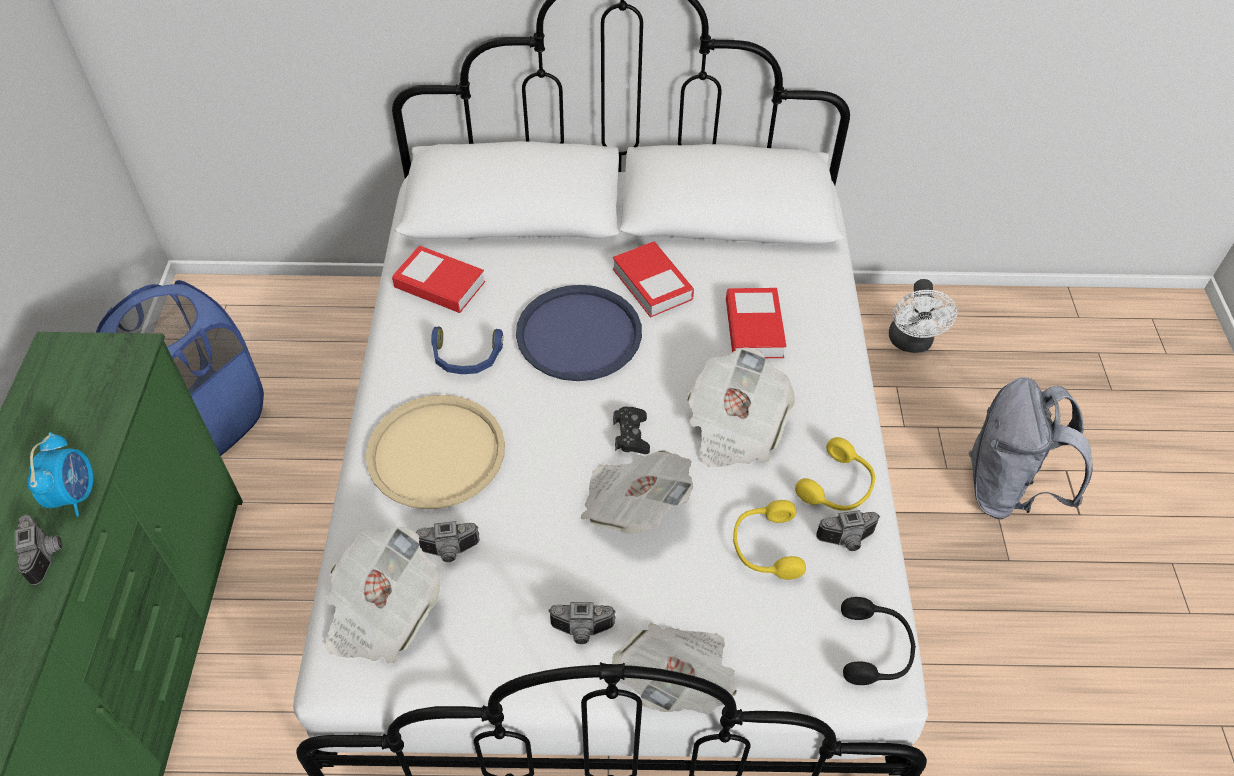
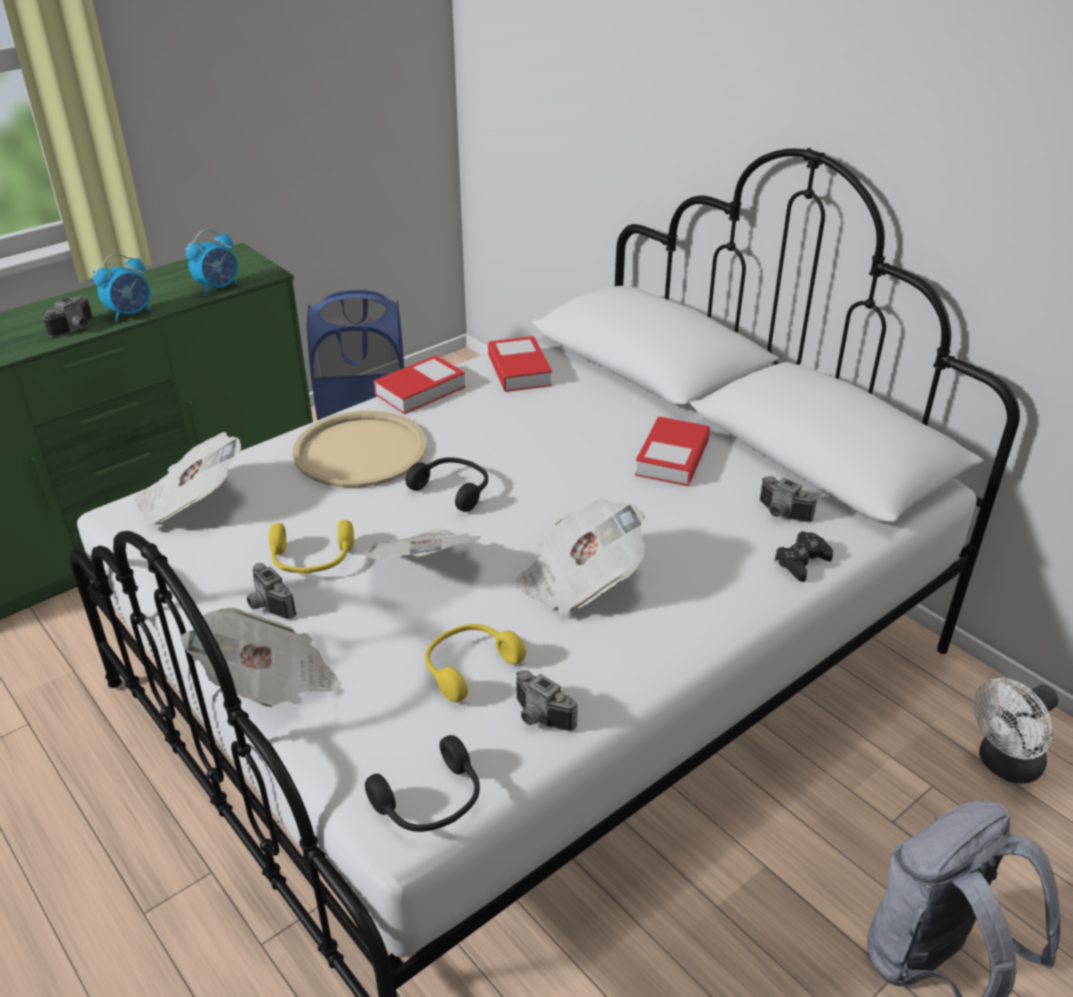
camera: 50 degrees right, 15 degrees down
(113, 400) = (218, 288): none -> alarm clock
(449, 552) = (276, 504): camera -> camera (781, 514)
(466, 358) = (466, 416): blue headphones -> none
(555, 428) = (453, 490): none -> black headphones
(578, 334) = (564, 451): blue tray -> none
(631, 435) = (495, 530): black game controller -> black game controller (802, 562)
(754, 328) = (709, 535): book -> book (420, 391)
(838, 487) = (595, 680): yellow headphones -> yellow headphones (311, 561)

